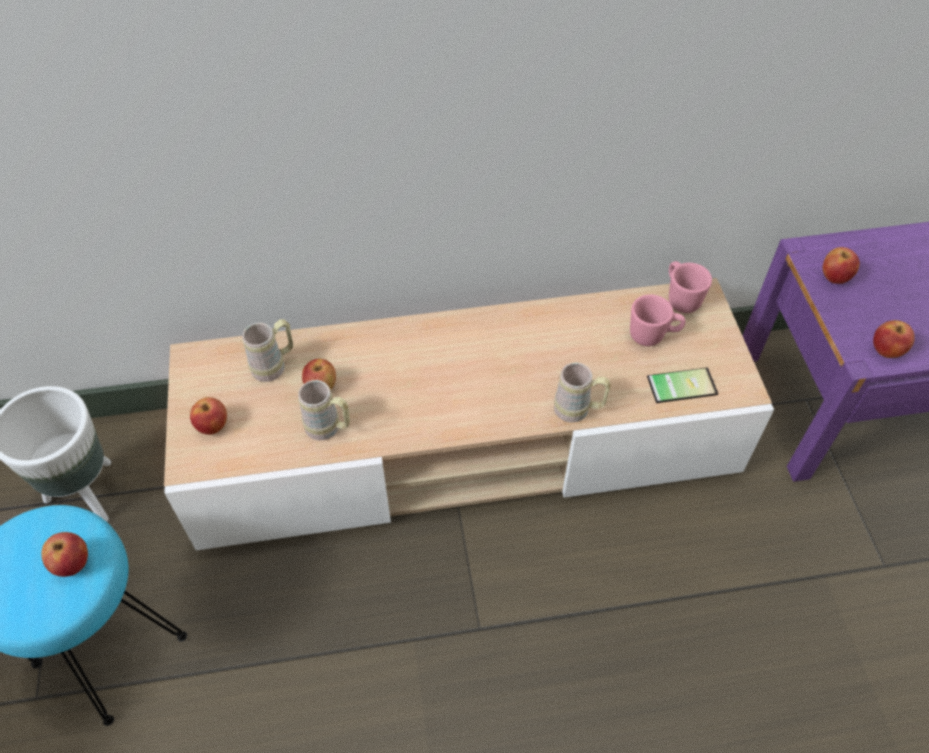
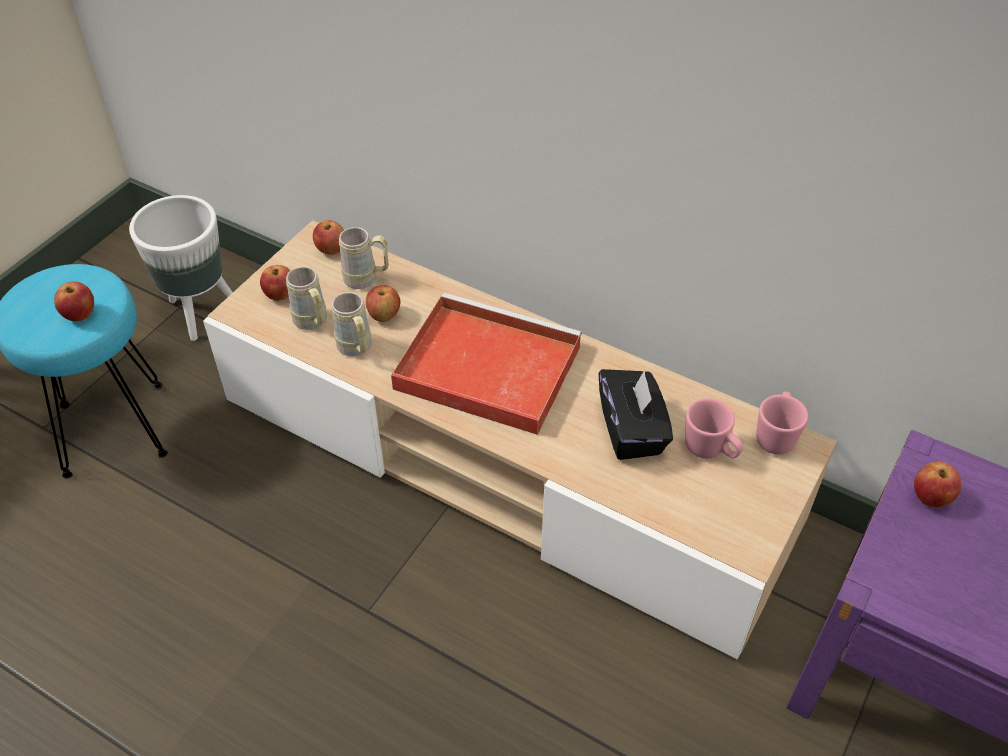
camera: 40 degrees right, 5 degrees down
(442, 378) = (484, 367): none -> red tray
(578, 411) = (569, 466): beige mug -> beige mug (313, 323)
(591, 356) = (632, 430): none -> black tissue box
(681, 382) = (692, 506): phone -> none
(886, 351) = (907, 597): apple -> apple (331, 250)

